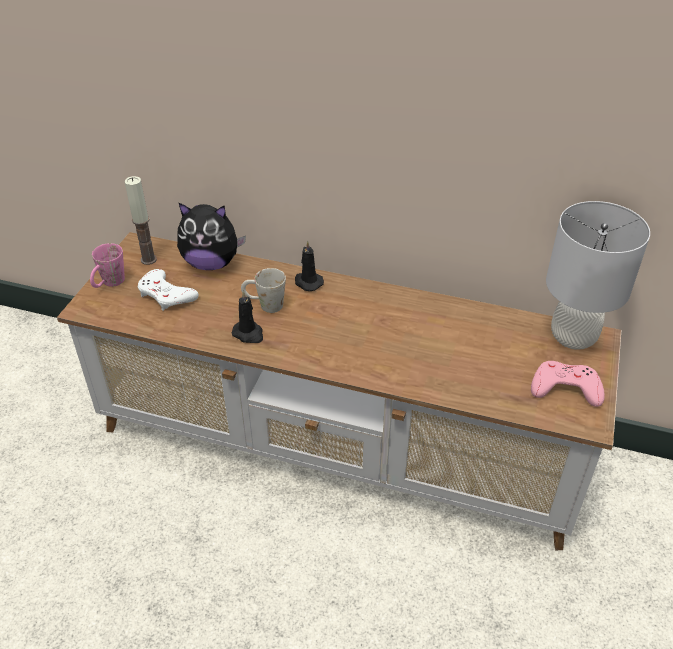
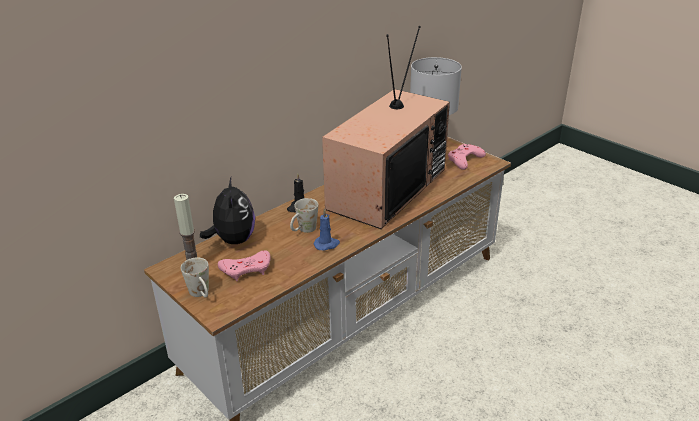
camera: 60 degrees left, 10 degrees down
(109, 284) = (201, 294): pink mug -> white mug
(166, 295) = (246, 269): white game controller -> pink game controller
(211, 263) = (233, 240): plush toy -> plush toy turned 45 degrees counterclockwise
(249, 334) = (327, 244): black candle -> blue candle
(414, 335) = (386, 187): none -> television

